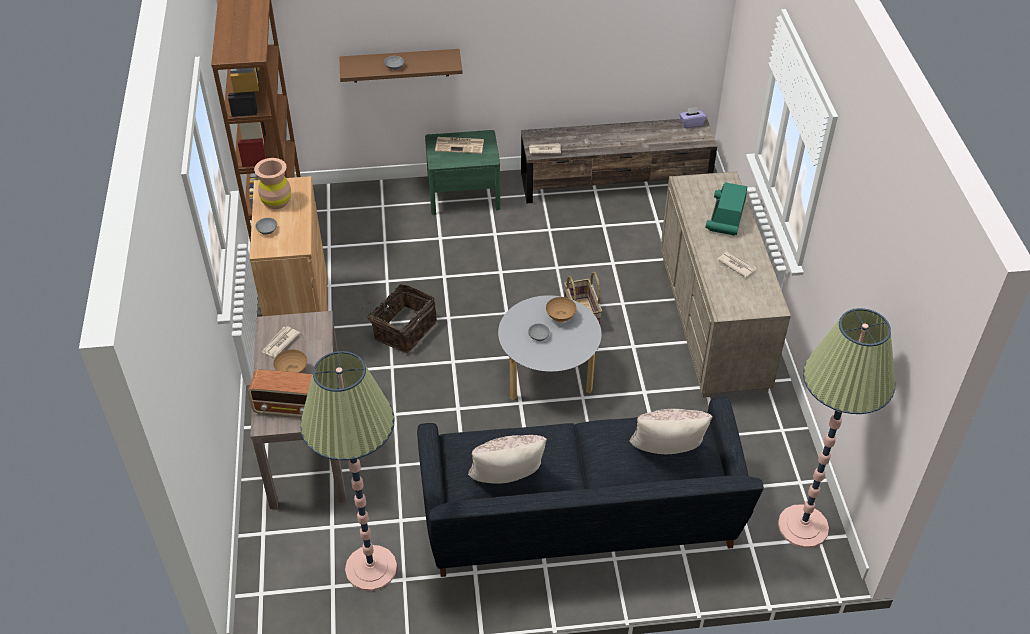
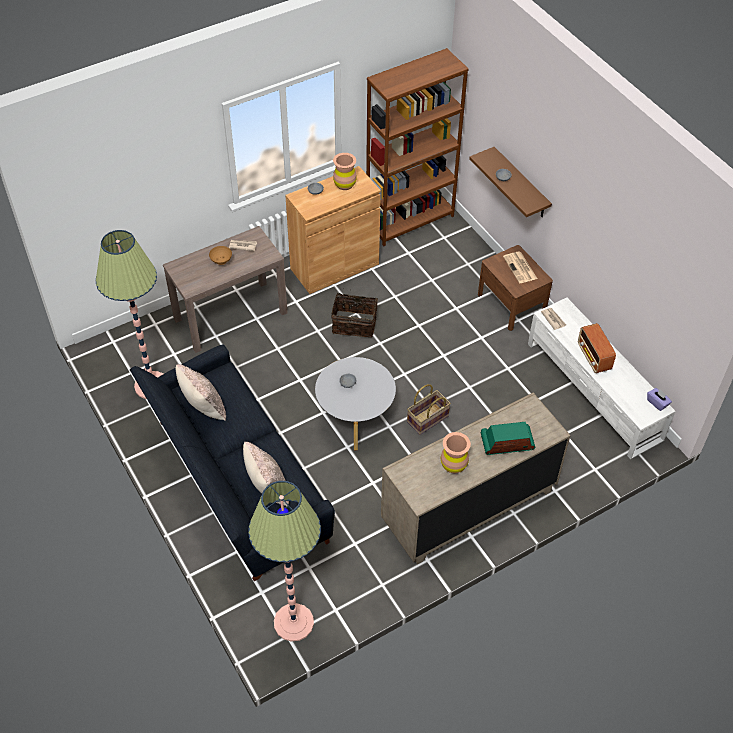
camera: 65 degrees right, 5 degrees up
(288, 407) = (192, 271): radio -> radio (594, 357)
(463, 194) = (511, 303): green nightstand -> brown nightstand
(560, 318) = (372, 389): brown bowl -> none
(616, 181) = (593, 391): brown tv stand -> white tv stand
(736, 265) = (453, 465): newspaper -> brown vase

